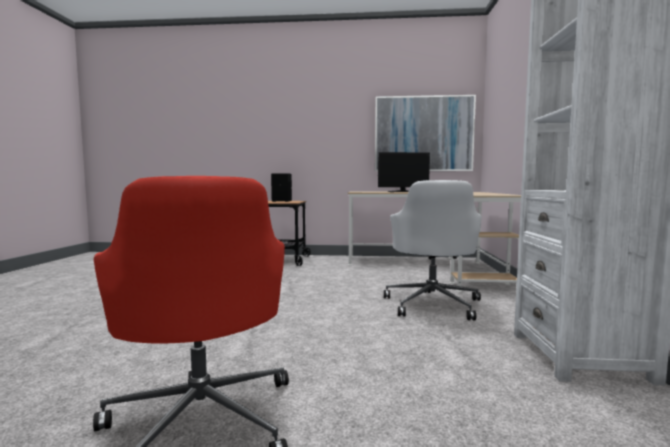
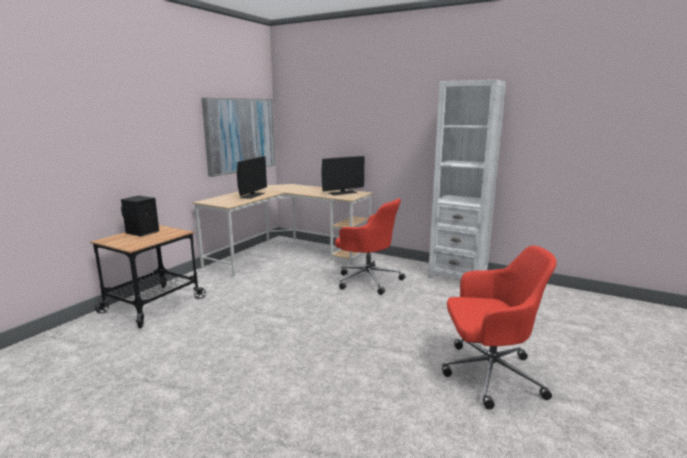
camera: 65 degrees left, 10 degrees up
(432, 304) = (367, 280): white office chair -> red office chair
(488, 194) = (342, 193): none -> monitor

